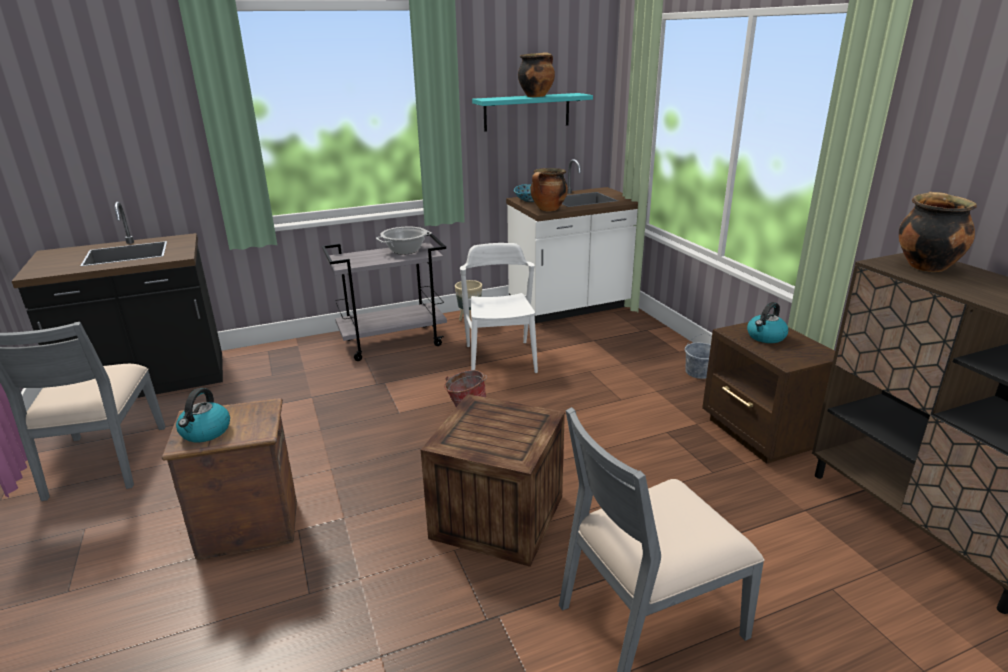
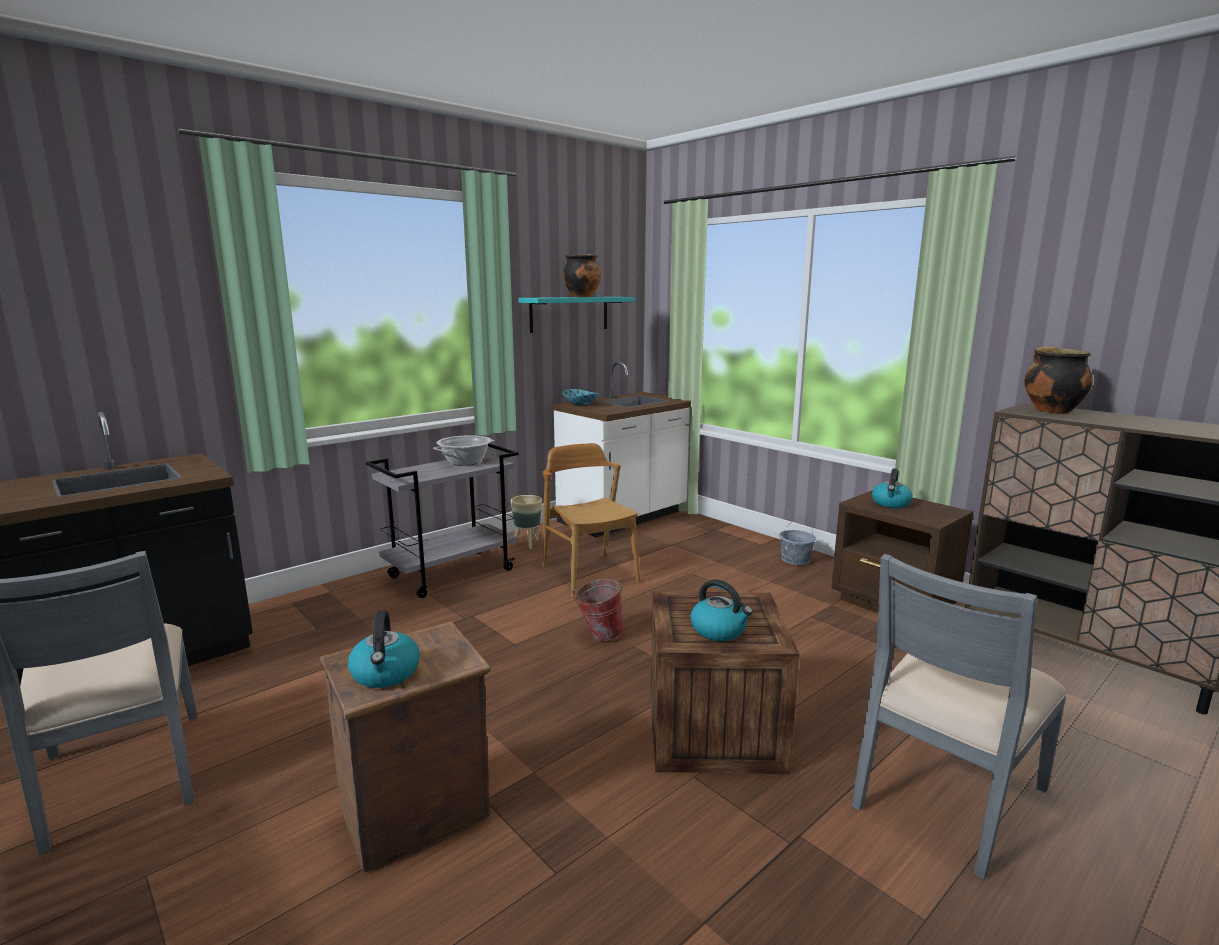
camera: 20 degrees left, 10 degrees down
(485, 440) = (719, 630): none -> kettle
(500, 359) = (589, 574): white chair -> brown chair
(548, 210) = (611, 410): cooking pot -> none

